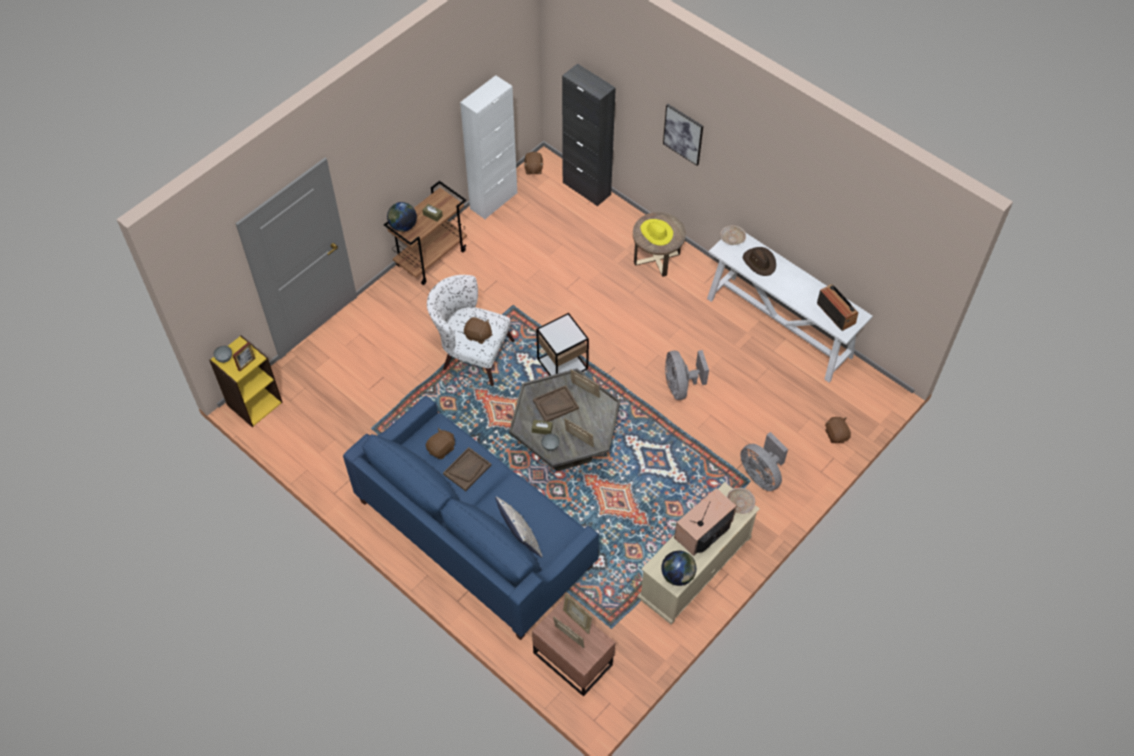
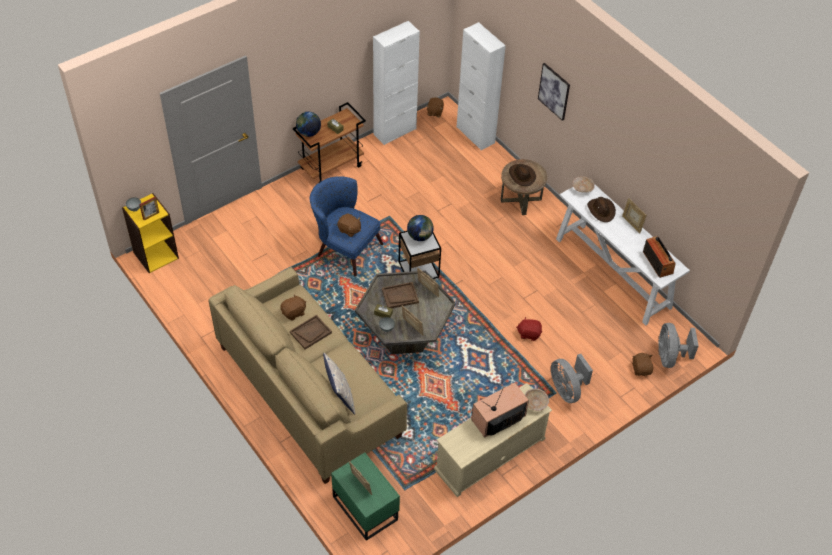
camera: 10 degrees right, 5 degrees down
(471, 352) = (344, 247): white armchair -> blue armchair
(475, 533) = (309, 391): blue sofa -> beige sofa
(573, 657) = (365, 507): brown nightstand -> green nightstand
(577, 620) = (371, 471): picture frame -> picture frame (632, 224)
(586, 188) = (475, 135): black cabinet -> white cabinet
(656, 233) = (521, 176): yellow hat -> brown hat
(678, 575) = (466, 450): globe -> globe (420, 236)
(680, 386) = (515, 305): grey fan -> grey fan (669, 356)
(704, 417) = (529, 333): none -> red plush toy

